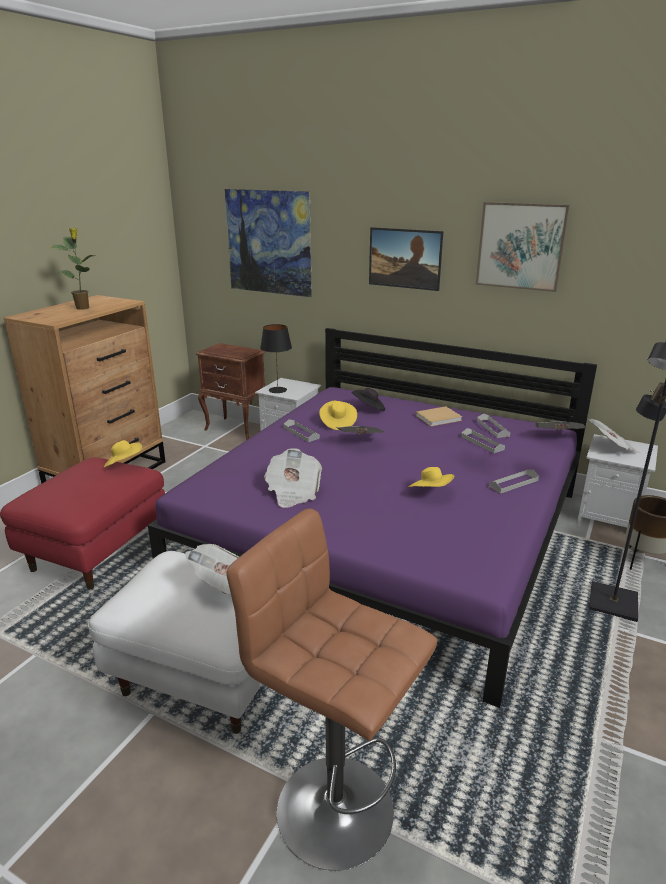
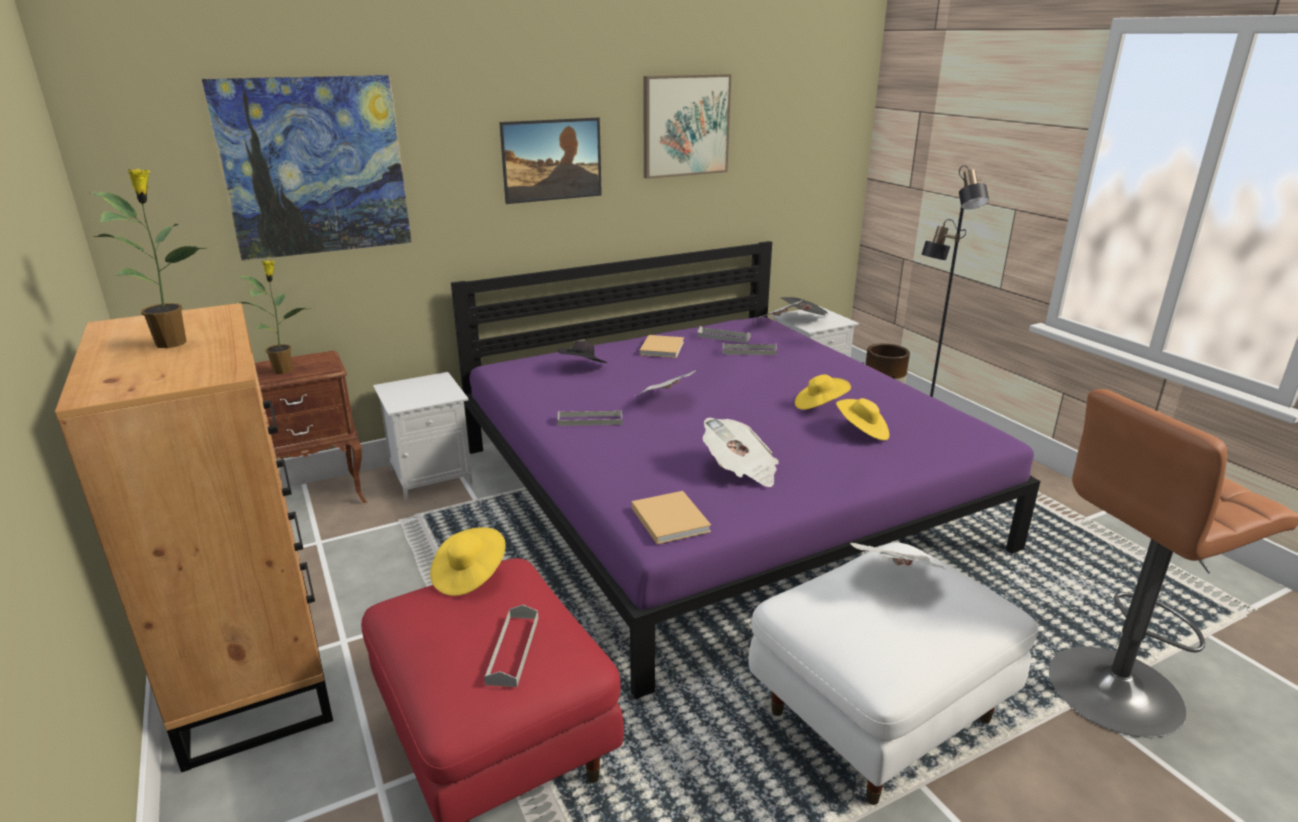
camera: 55 degrees left, 0 degrees up
(209, 488) = (669, 518): none -> beige book
(227, 351) = (284, 370): none -> potted plant
(277, 390) = (412, 399): black table lamp -> none
(337, 423) = (596, 394): yellow hat -> yellow hat (862, 432)
(513, 483) = (840, 370): grey tray -> grey tray (513, 650)

